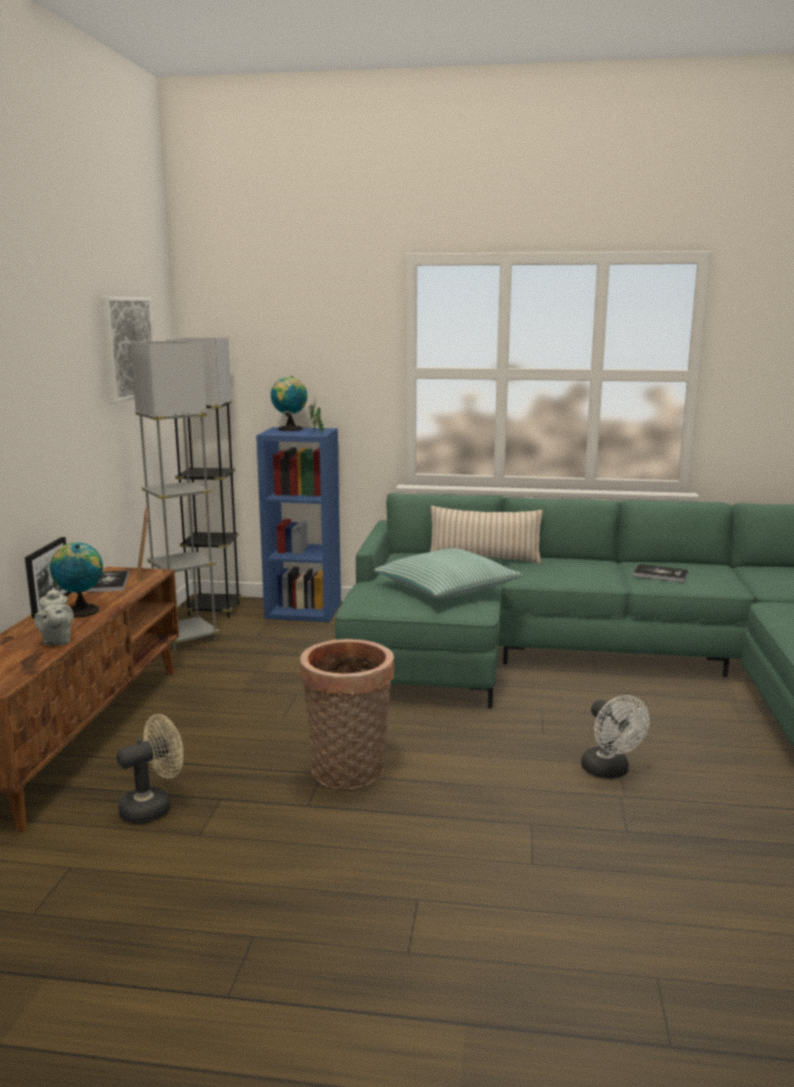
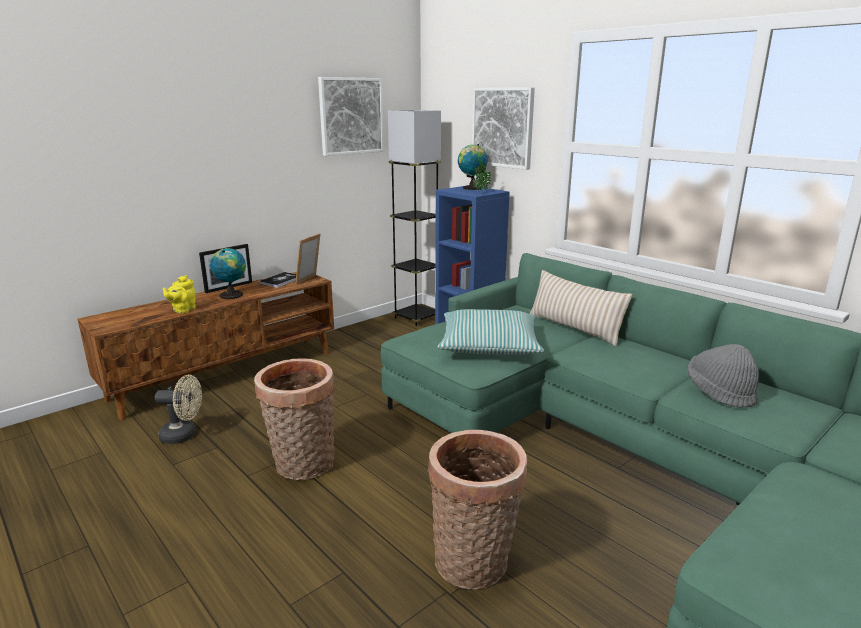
camera: 40 degrees right, 5 degrees up
(57, 641) = (183, 310): grey teapot -> yellow teapot
(186, 638) = (371, 332): grey floor lamp -> none
(317, 355) = (502, 127): none -> picture
(609, 772) = (474, 565): white fan -> basket
(660, 574) = (720, 392): book -> grey hat

